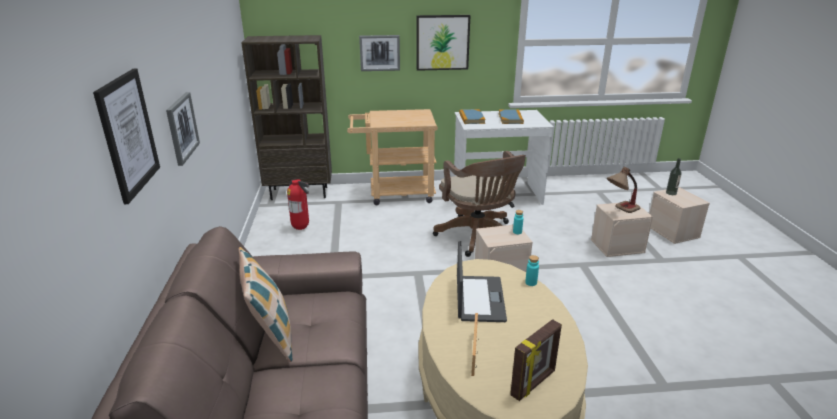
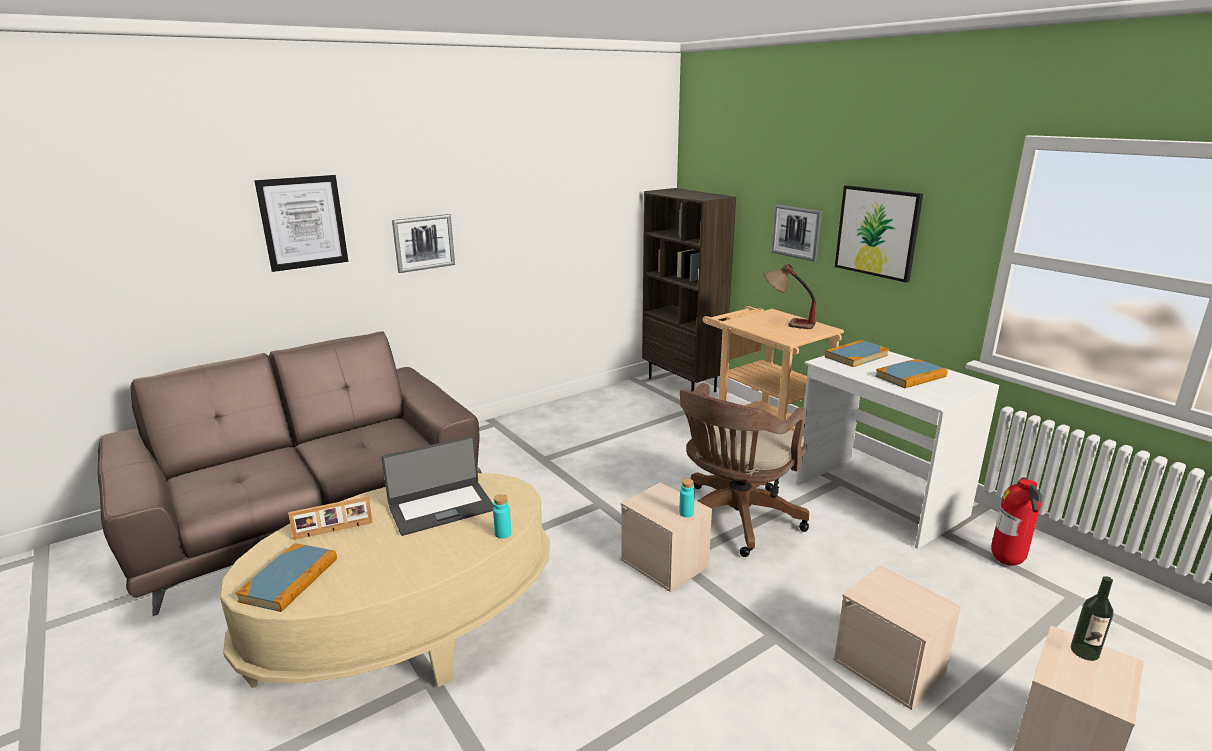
camera: 60 degrees right, 5 degrees down
(271, 336) = (335, 434): pillow -> none
(301, 228) = (614, 412): fire extinguisher -> fire extinguisher (1007, 562)
(534, 384) = (289, 580): picture frame -> book
(620, 211) = (891, 595): table lamp -> table lamp (787, 323)

